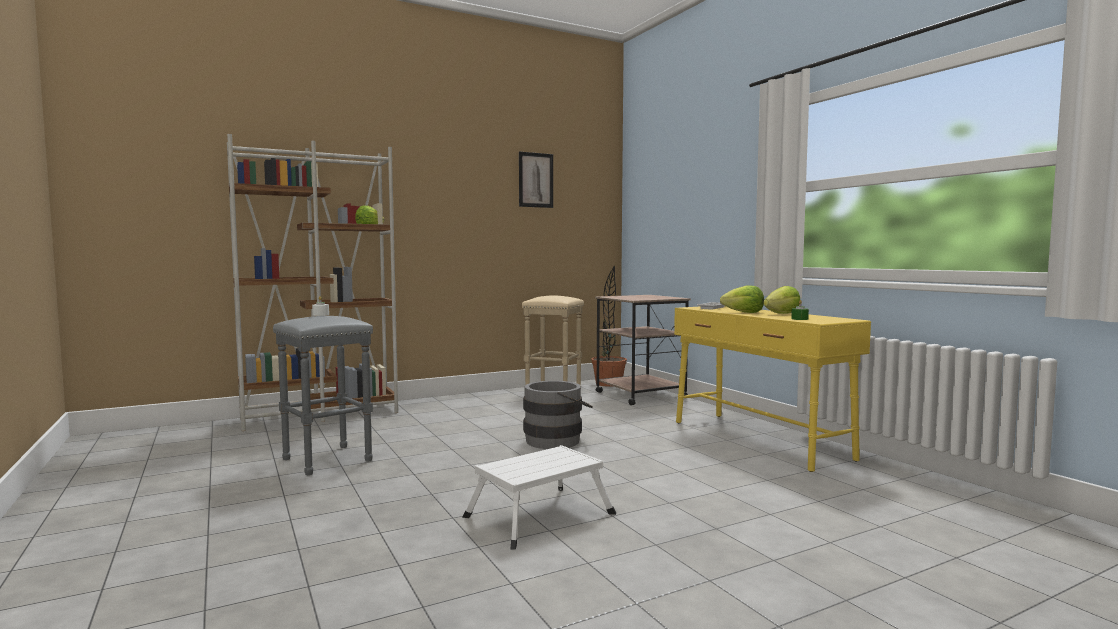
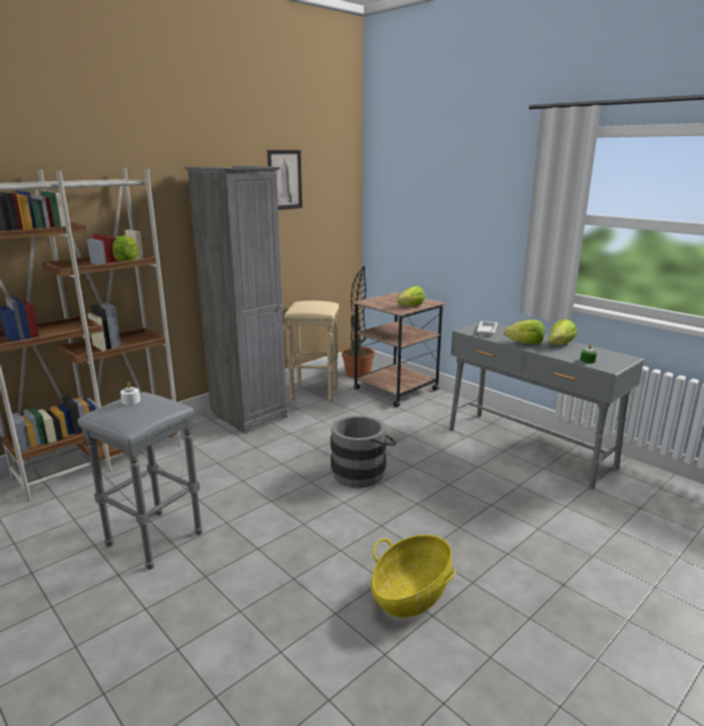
camera: 15 degrees left, 15 degrees up
(477, 400) = (249, 415): none -> grey cabinet
(540, 515) = (411, 593): white step ladder -> basket
(651, 298) = (411, 306): none -> lettuce
(757, 440) = (528, 448): yellow console table -> grey console table

